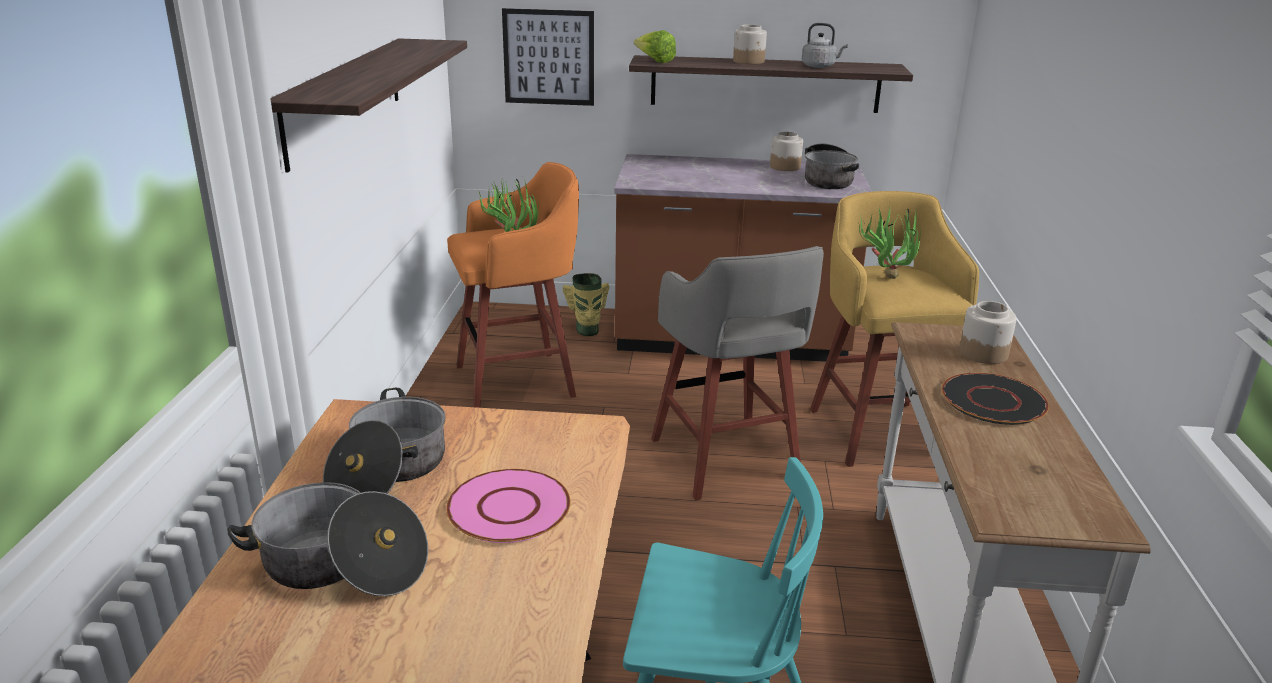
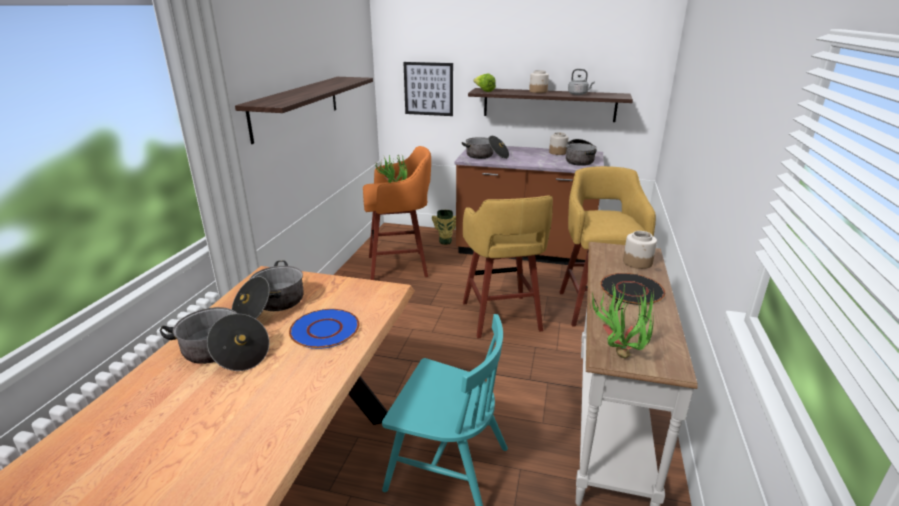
camera: 10 degrees right, 0 degrees up
(508, 507) = (324, 329): pink plate -> blue plate
(666, 177) = (486, 156): none -> cooking pot
(726, 461) = (501, 318): grey stool -> yellow stool
(885, 275) = (600, 215): potted plant -> potted plant (617, 351)

